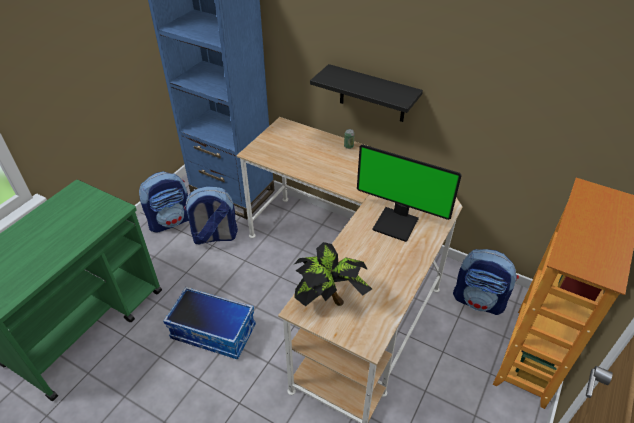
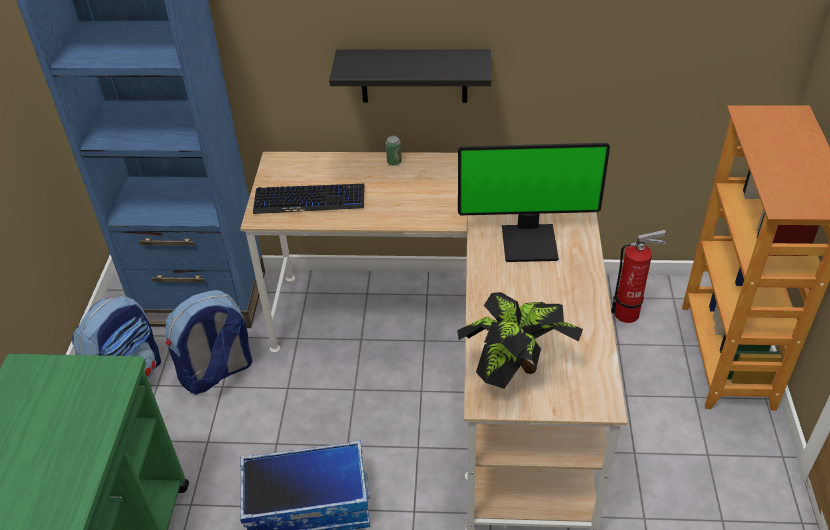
camera: 25 degrees left, 0 degrees up
(284, 152) = (309, 200): none -> keyboard
(479, 300) = (630, 313): backpack -> fire extinguisher

